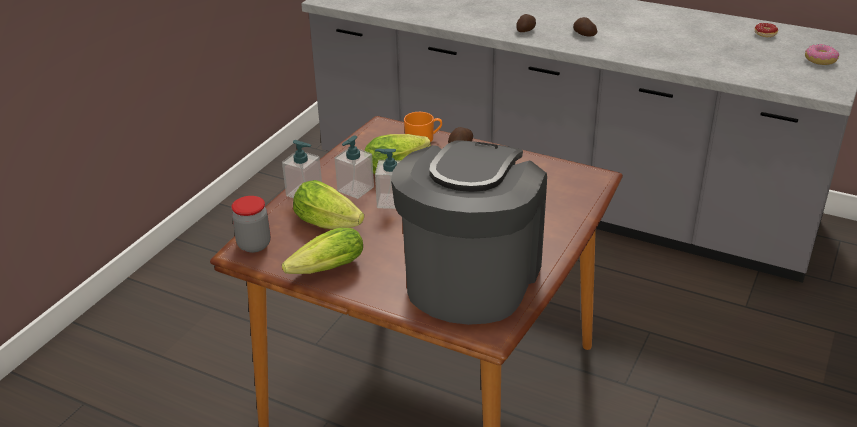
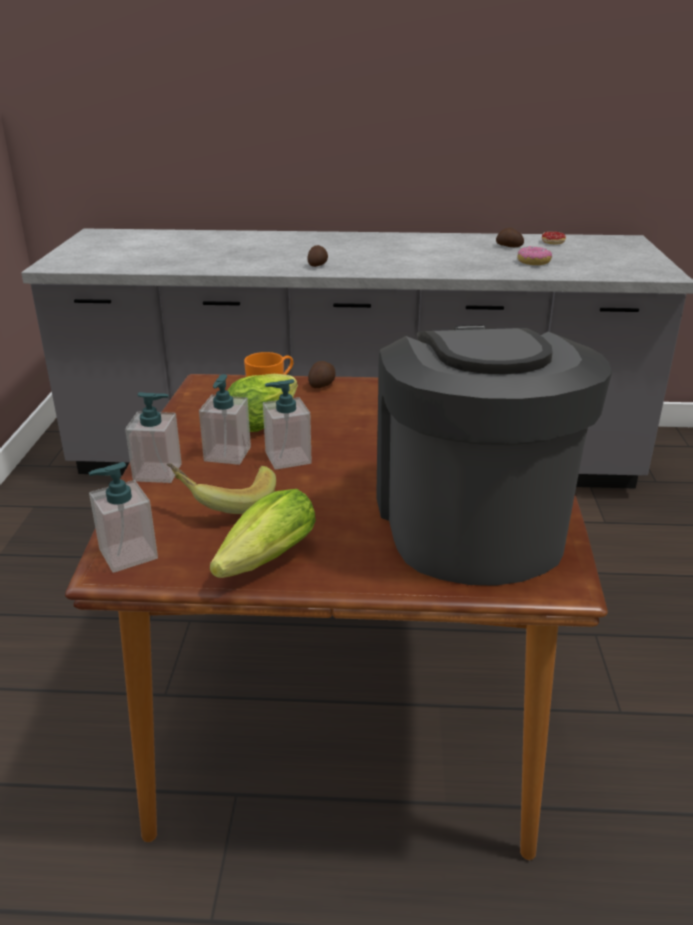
camera: 25 degrees left, 5 degrees down
(254, 245) = (128, 554): jar -> soap dispenser
(331, 224) = (225, 501): lettuce -> banana
(584, 34) = (382, 261): potato -> potato (509, 246)
(820, 60) = (624, 254): donut -> donut (534, 262)

